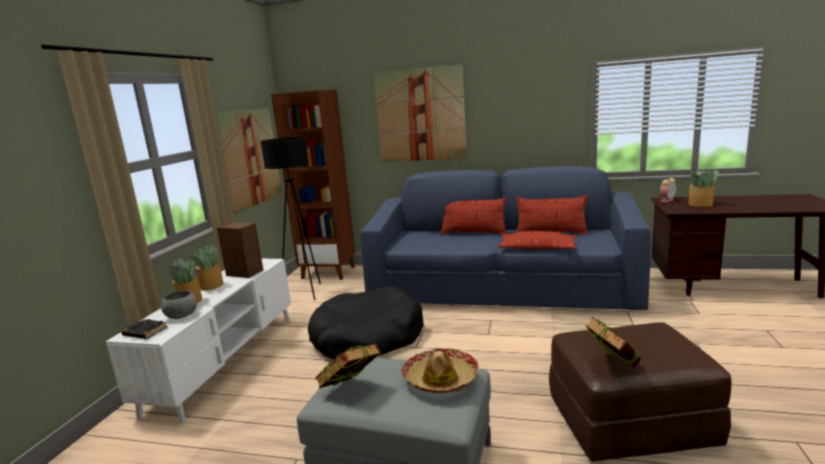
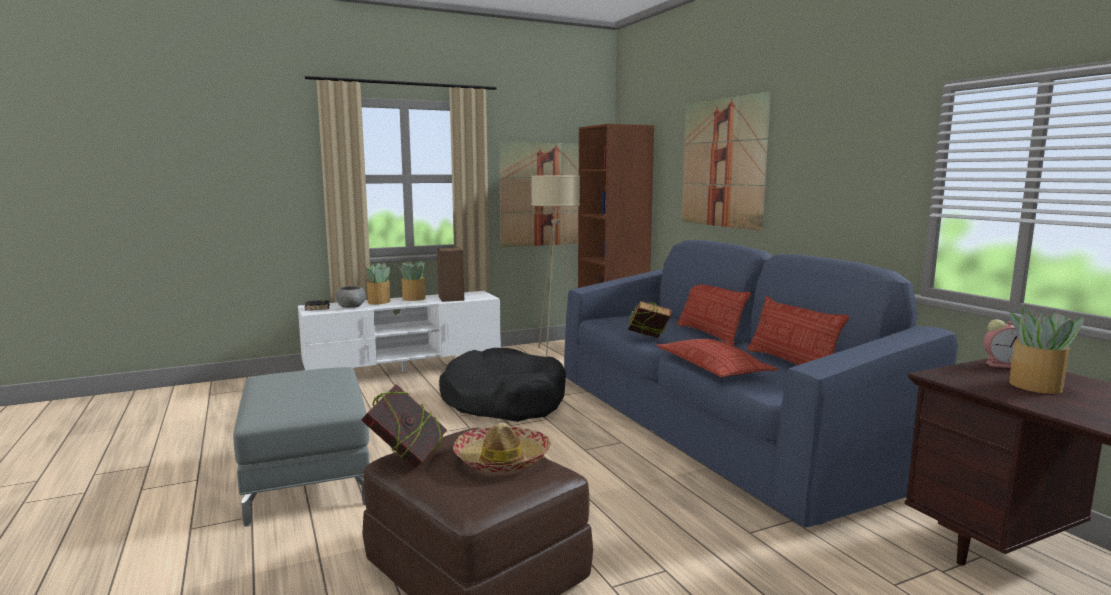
camera: 50 degrees right, 5 degrees down
(305, 292) = (555, 354): black floor lamp -> beige floor lamp
(350, 390) = (283, 378): book -> book (648, 341)
(440, 379) = (319, 397): hat -> hat (502, 459)

